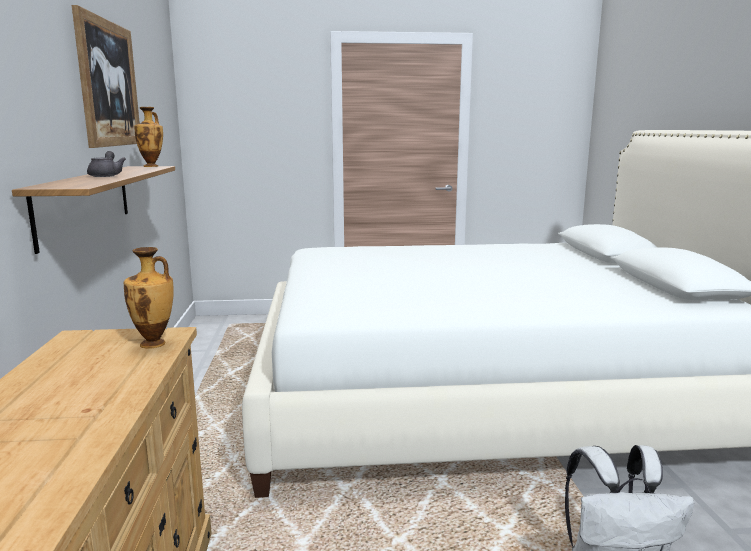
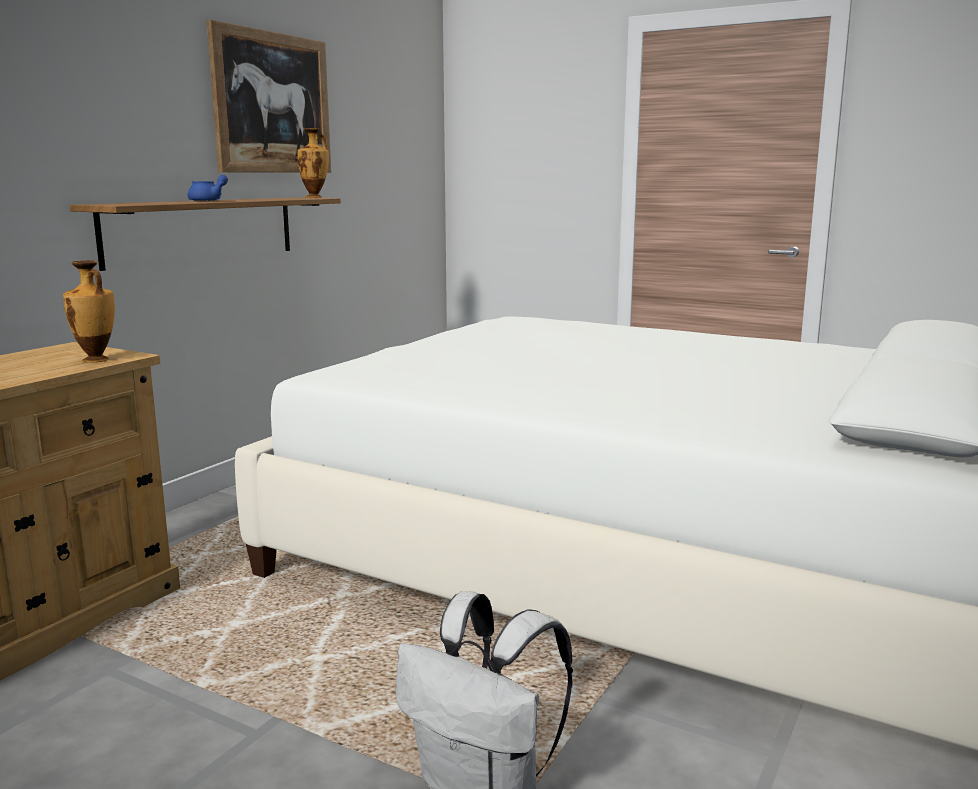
camera: 35 degrees right, 0 degrees up
(106, 175) = (209, 200): grey teapot -> blue teapot

